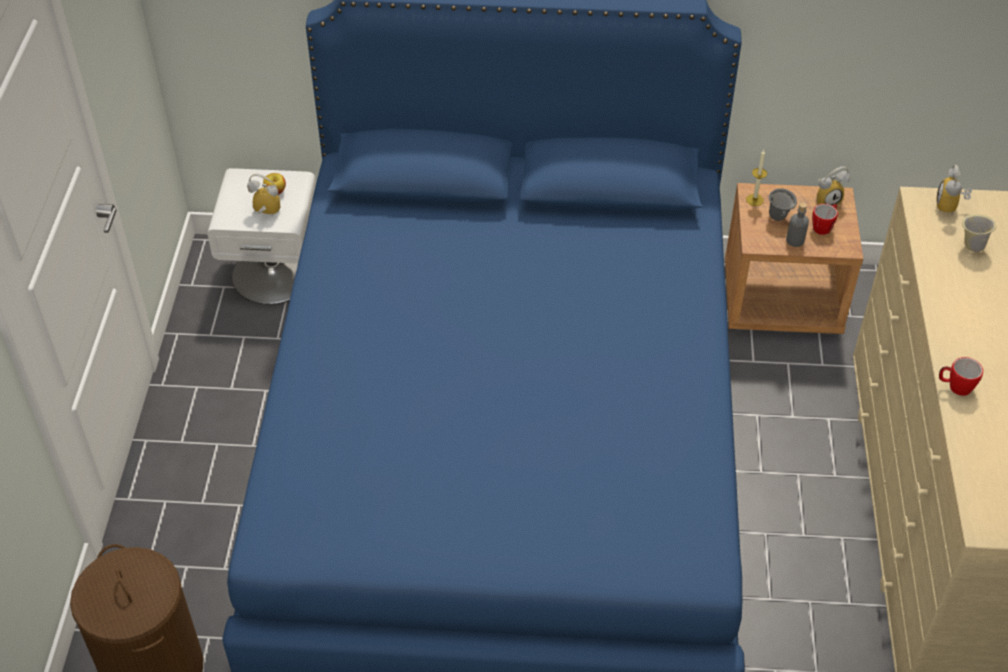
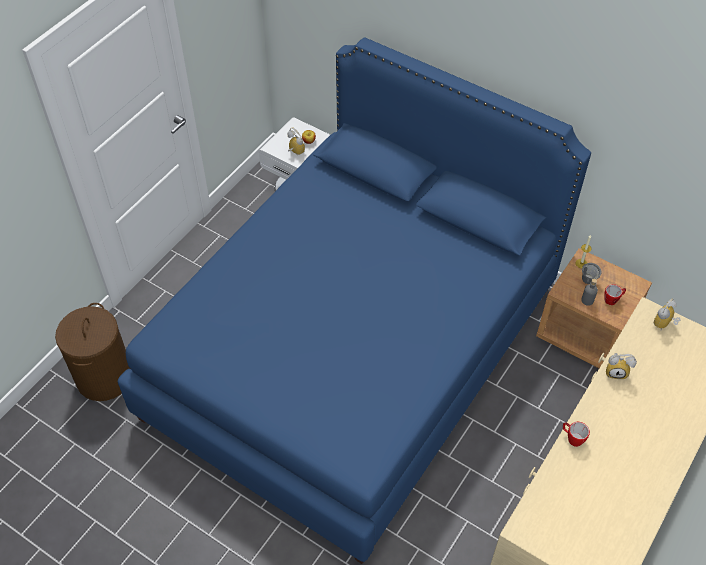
camera: 30 degrees right, 5 degrees up
(827, 200) = (628, 283): alarm clock -> alarm clock (616, 371)
(971, 246) = (657, 355): beige mug -> none

